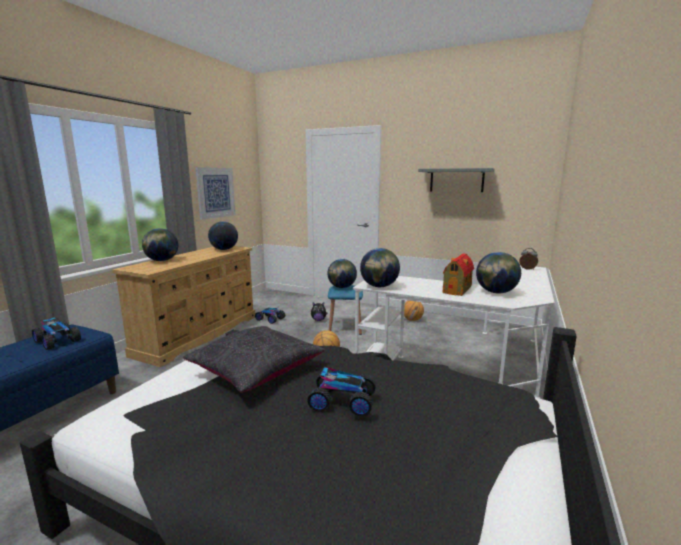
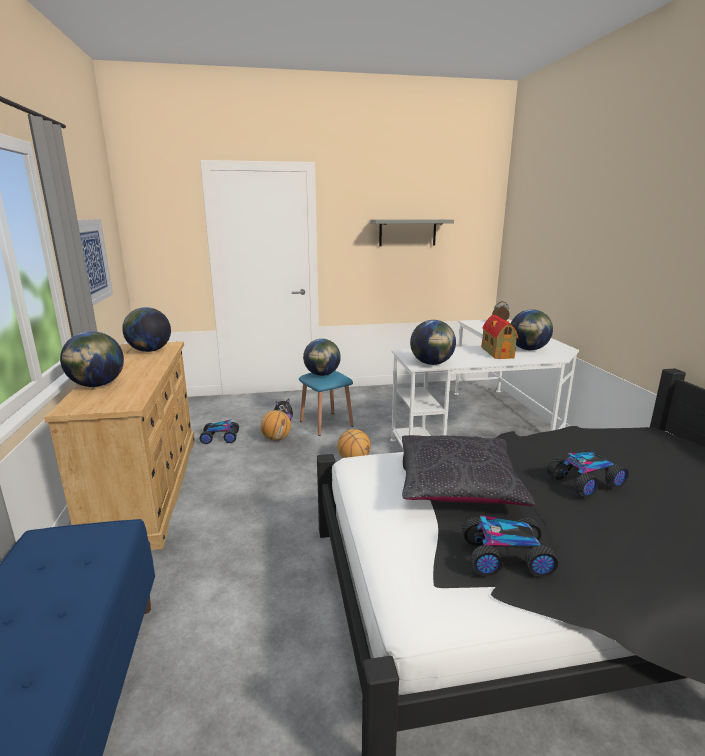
camera: 35 degrees left, 5 degrees up
(56, 341) = (68, 562): toy car -> toy car (506, 557)
(412, 320) = (379, 397): basketball -> basketball (276, 439)

